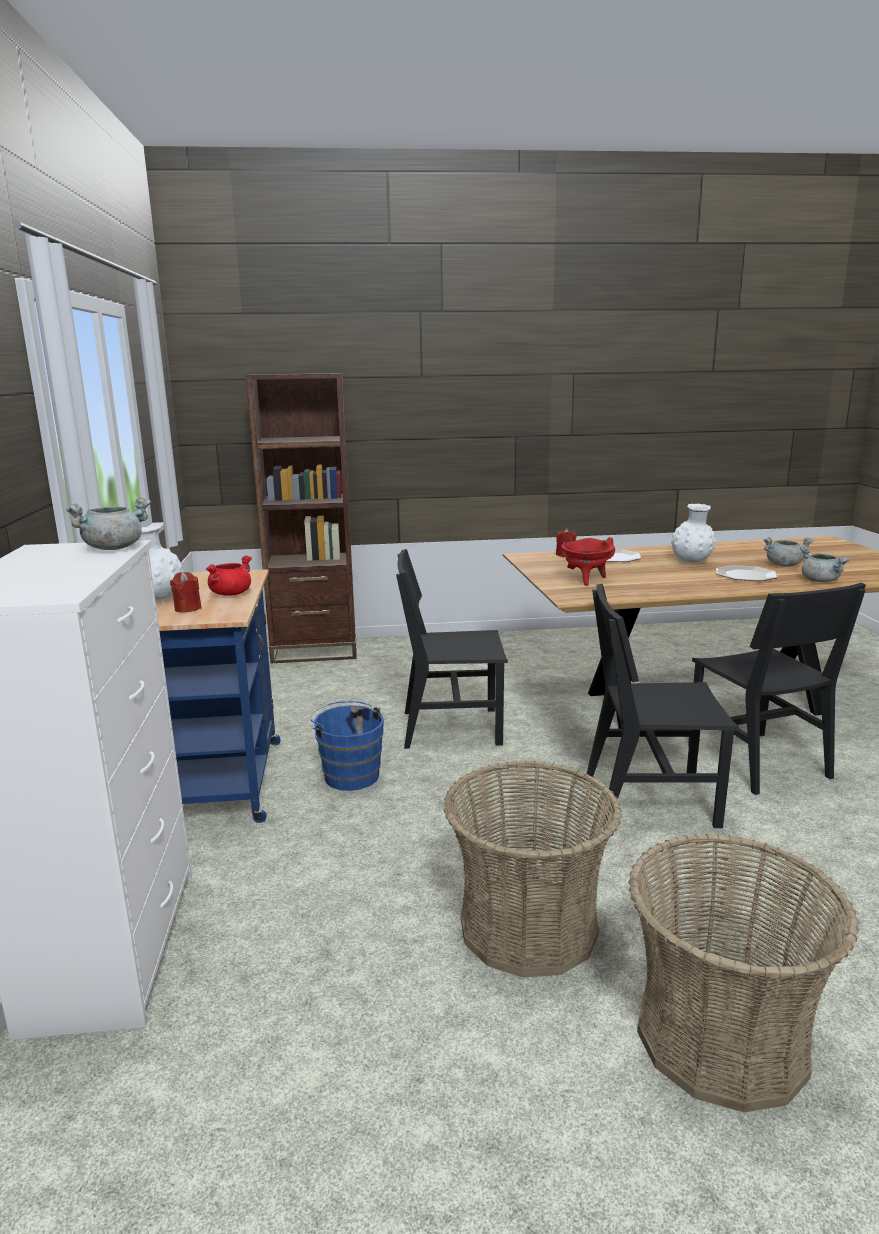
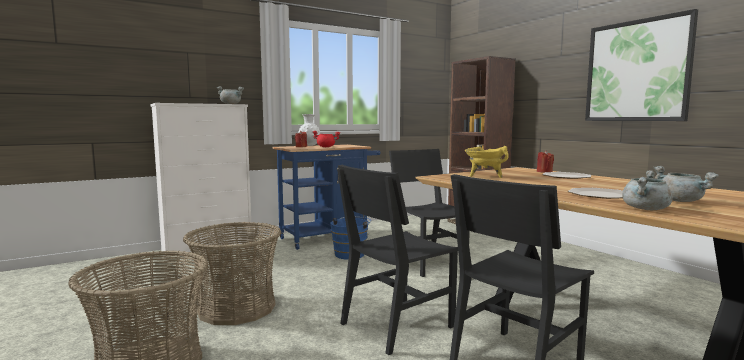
camera: 65 degrees right, 10 degrees down
(531, 407) = (637, 71): none -> picture
(586, 580) = (485, 176): red cooking pot -> yellow cooking pot
(649, 800) = (397, 325): black chair -> black chair turned 105 degrees counterclockwise
(691, 562) = (606, 186): white vase -> none

